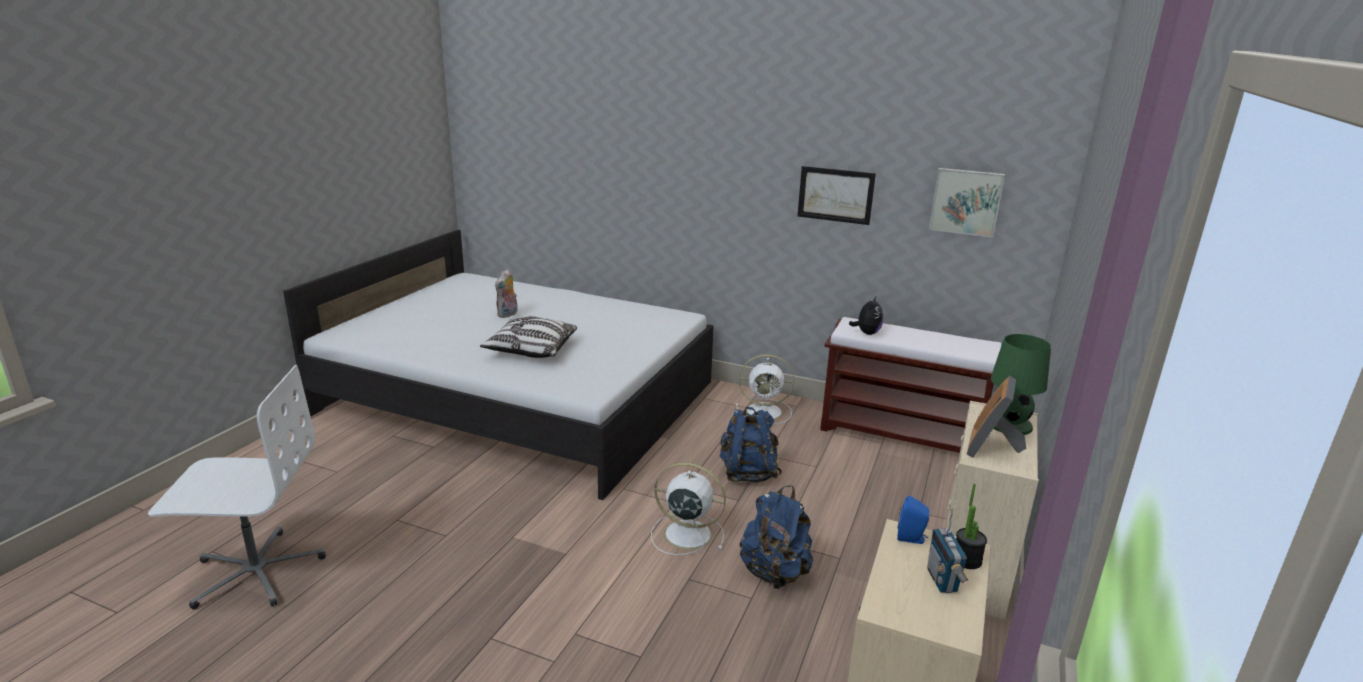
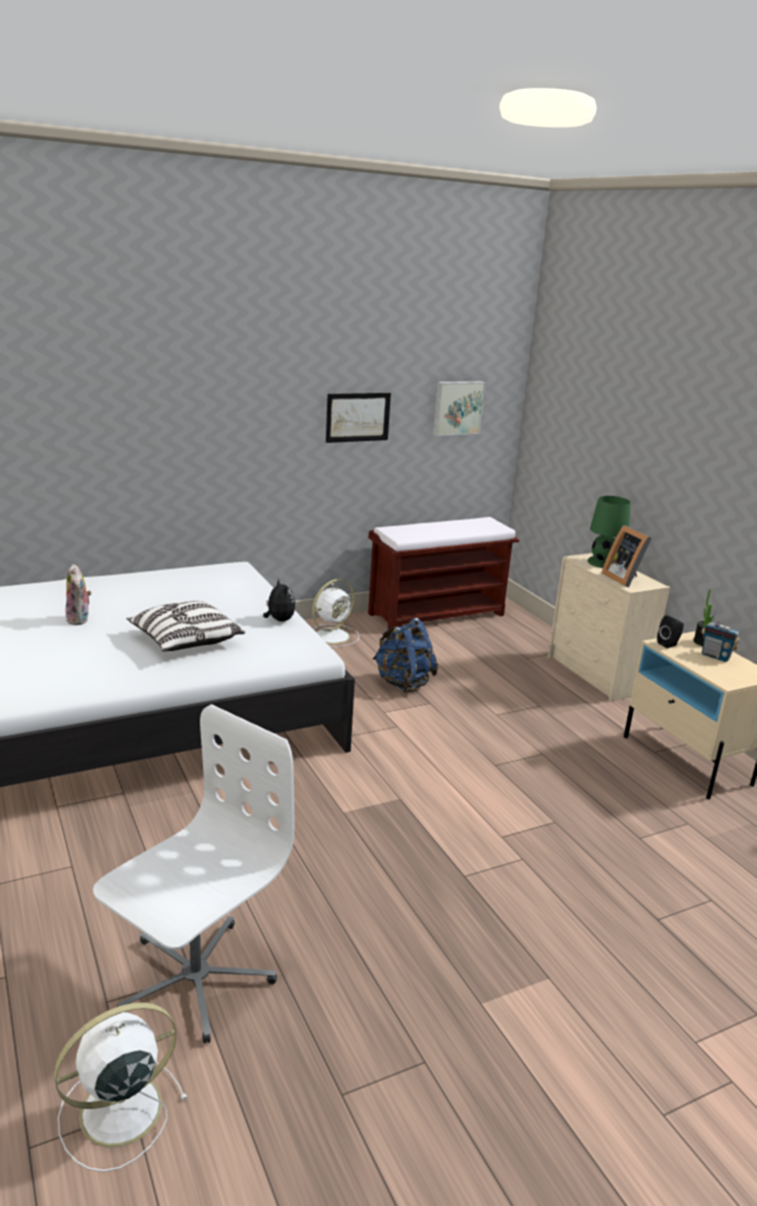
camera: 50 degrees left, 0 degrees up
(685, 534) = (442, 741): white fan -> white fan (117, 1112)
(775, 573) = (527, 733): blue backpack -> none
(866, 333) = (414, 534): plush toy -> plush toy (279, 620)
(911, 538) = (669, 644): blue speaker -> black speaker

